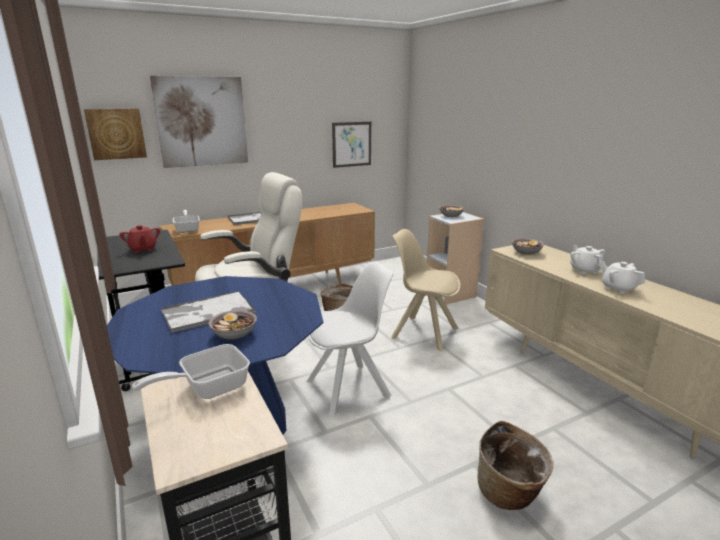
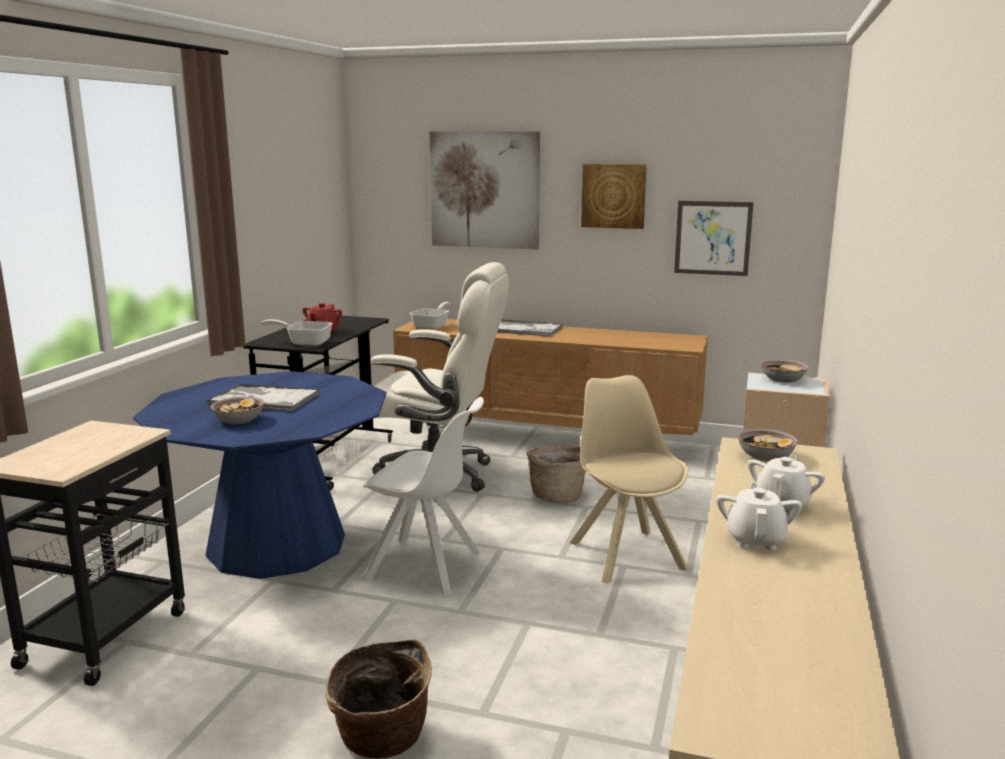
camera: 45 degrees right, 5 degrees down
(116, 134) = (388, 199): picture -> picture (613, 196)
(207, 388) = (110, 436): frying pan -> frying pan (305, 342)

